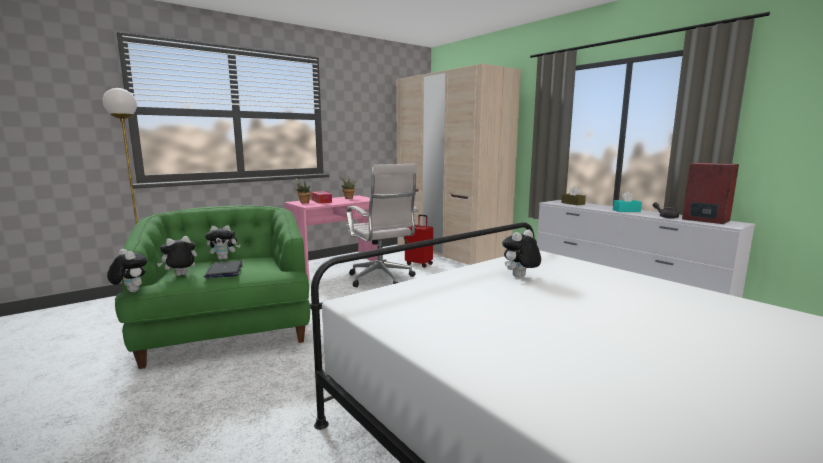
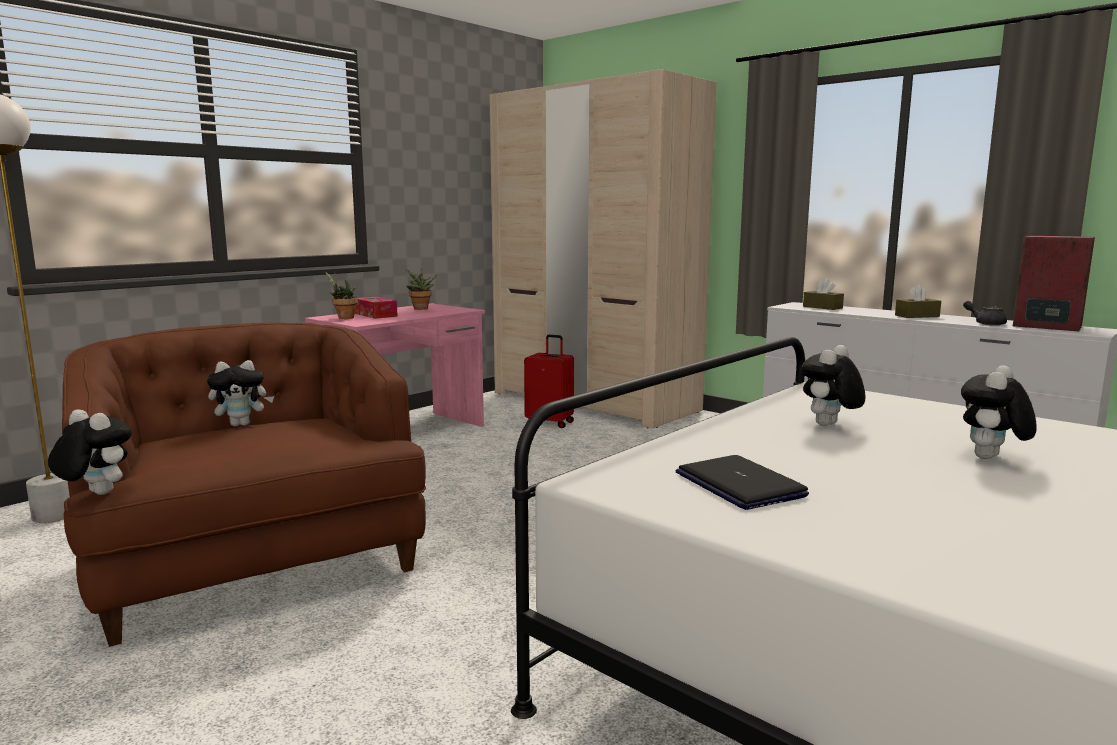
camera: 10 degrees left, 0 degrees up
(180, 276) = (181, 459): plush toy -> plush toy (991, 459)
(224, 270) = (265, 445): laptop -> laptop (738, 484)
(227, 331) = (255, 563): green armchair -> brown armchair
(382, 280) = (498, 453): white office chair -> none
(626, 210) = (917, 316): turquoise tissue box -> brown tissue box

